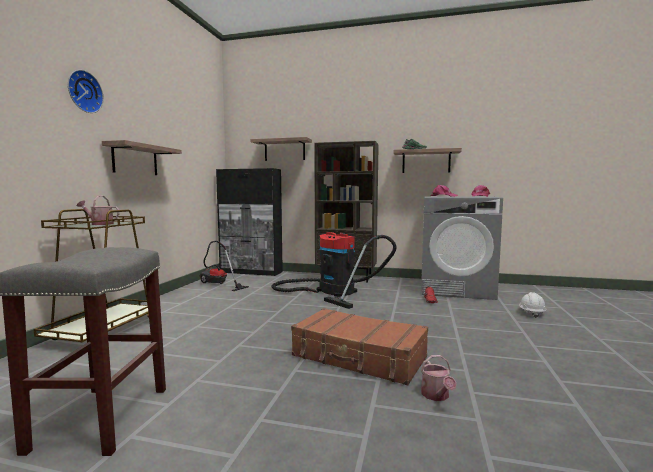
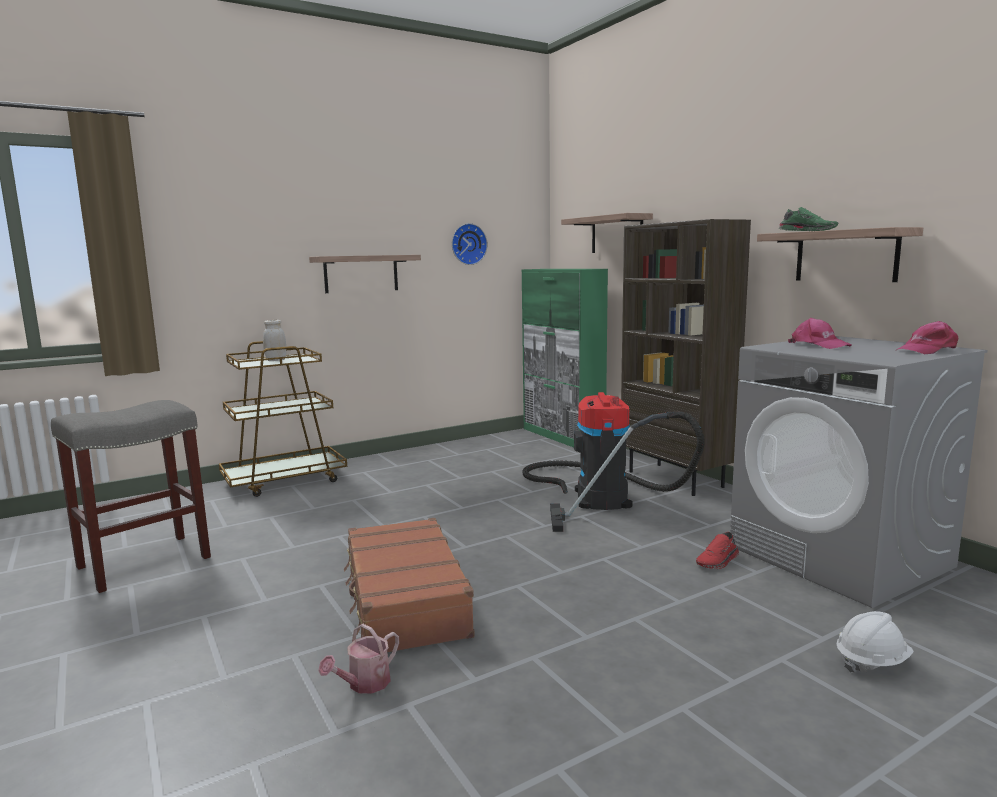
camera: 45 degrees right, 5 degrees up
(83, 92) = (284, 203): wall clock -> wall clock (468, 244)
(99, 224) = (276, 360): watering can -> white jar
(218, 284) = (484, 448): vacuum cleaner -> none
(251, 272) = (562, 436): black cabinet -> green cabinet

